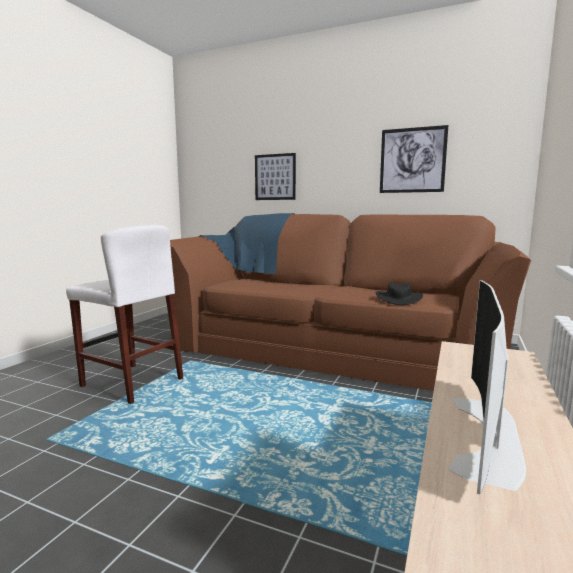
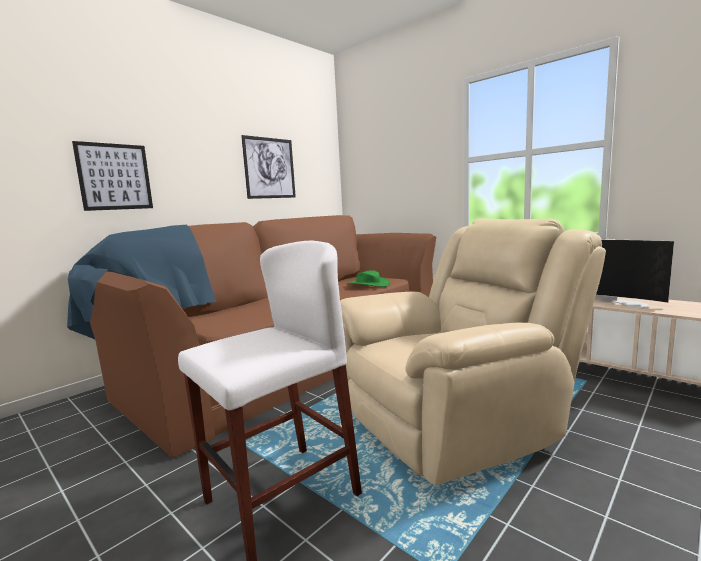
camera: 70 degrees left, 0 degrees up
(232, 435) = (455, 424): none -> beige armchair
(398, 299) = (368, 284): black hat -> green hat

